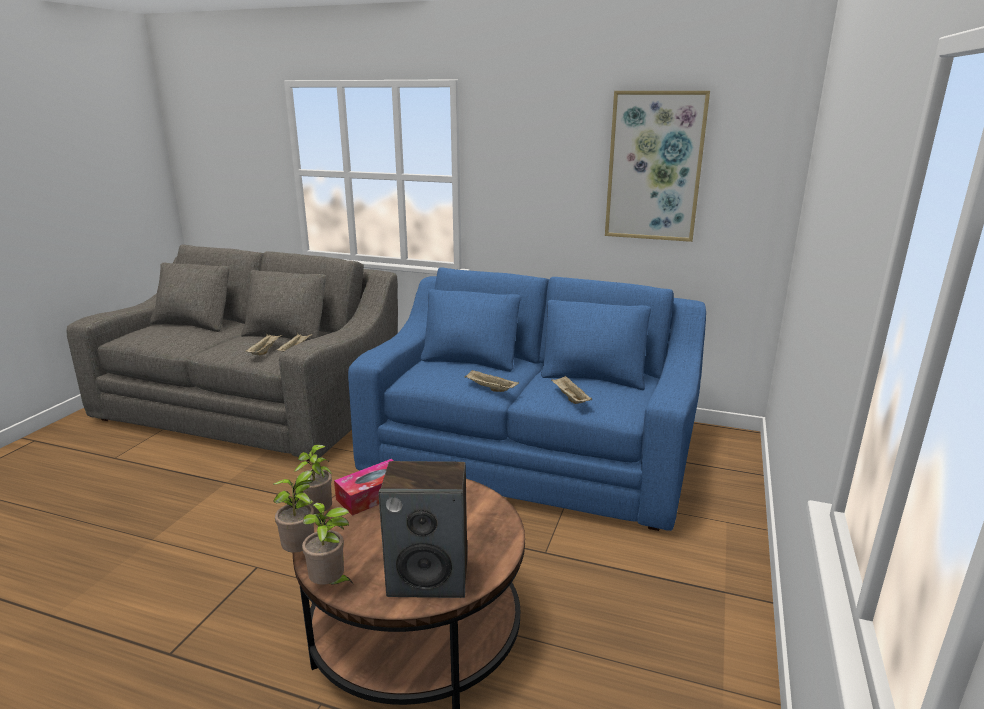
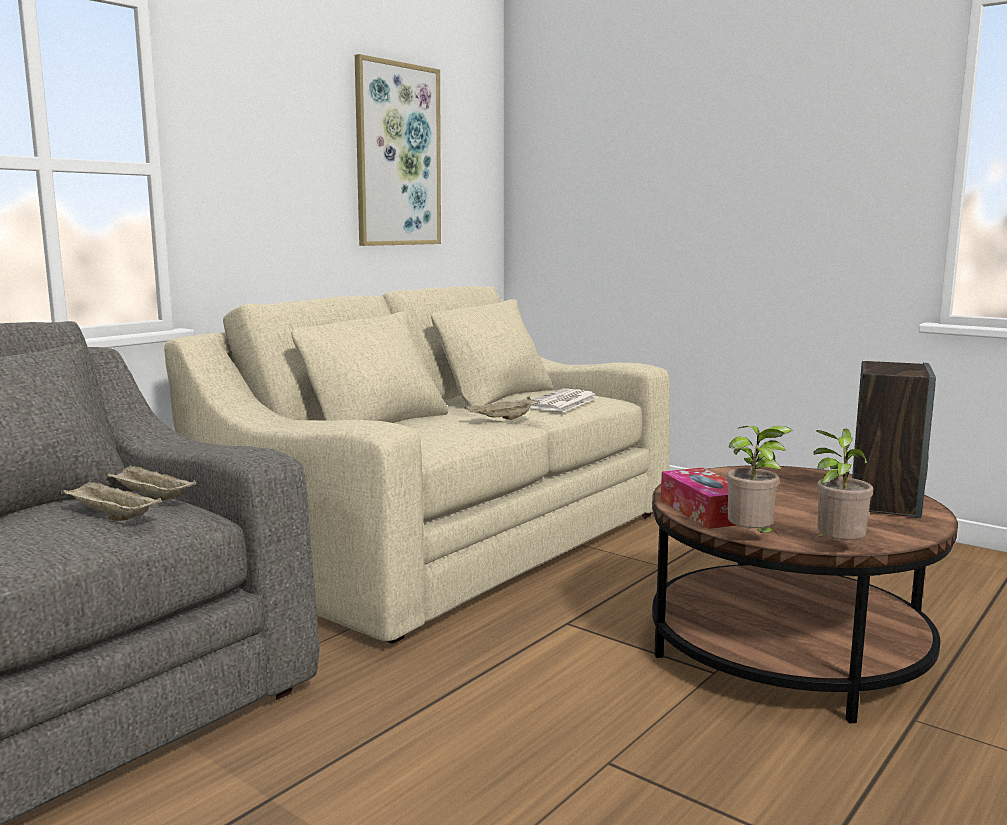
camera: 70 degrees left, 10 degrees down
(330, 585) = (904, 539): potted plant -> none
(530, 453) = (445, 540): blue sofa -> beige sofa
(569, 398) = (561, 402): beige tray -> newspaper

